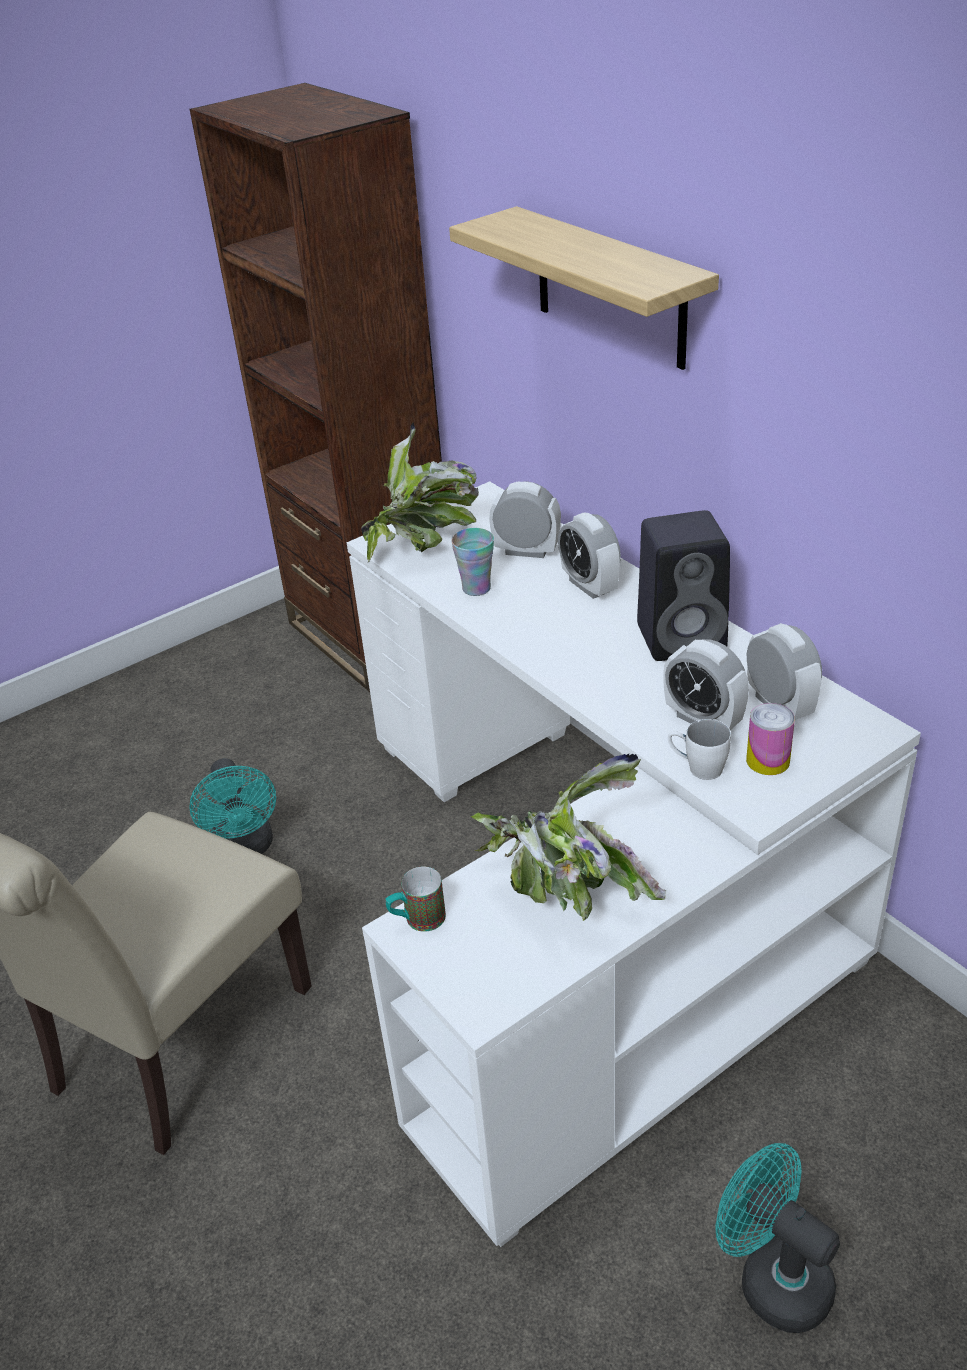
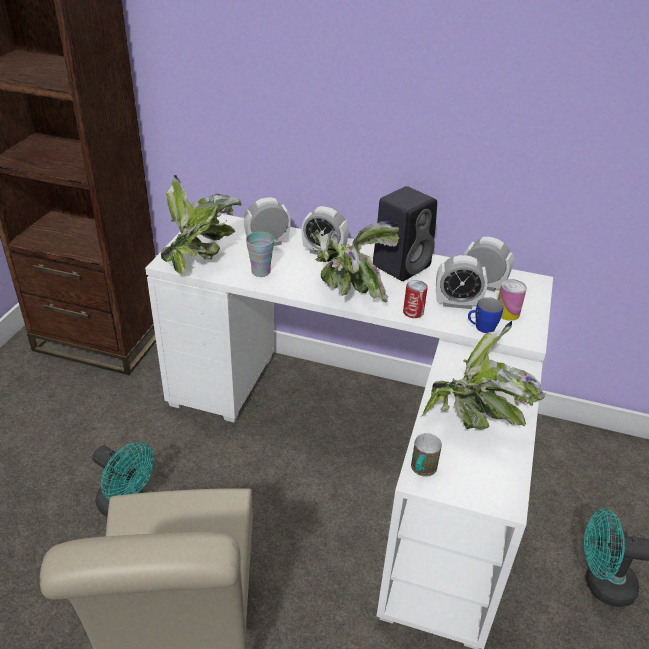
camera: 40 degrees left, 0 degrees up
(561, 649) = (347, 290): none -> potted plant
(610, 288) = (313, 62): shelf -> none
(621, 710) = (413, 312): none -> can
(697, 768) = (481, 328): white mug -> blue mug

